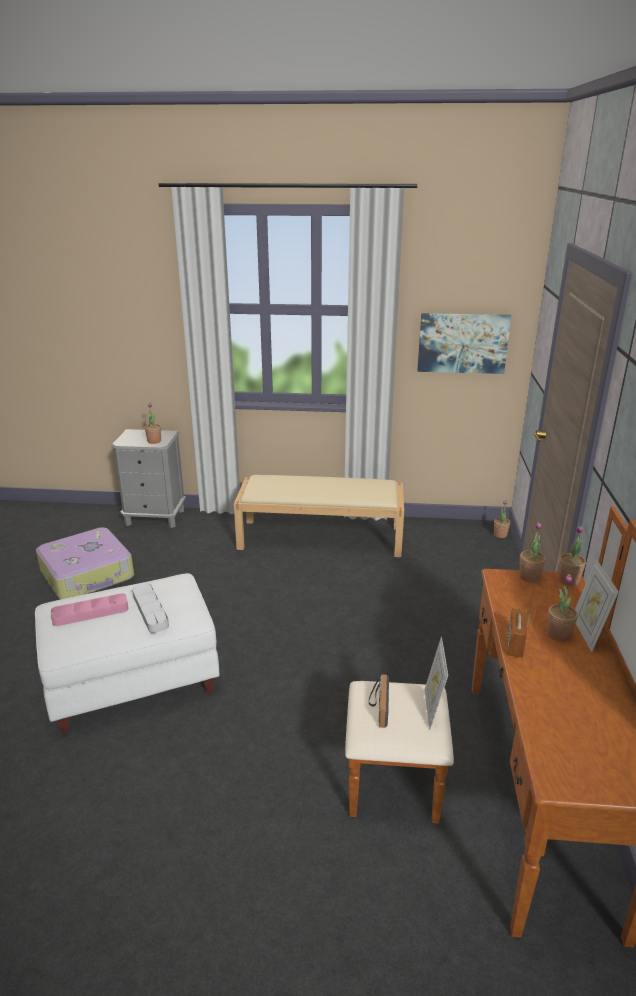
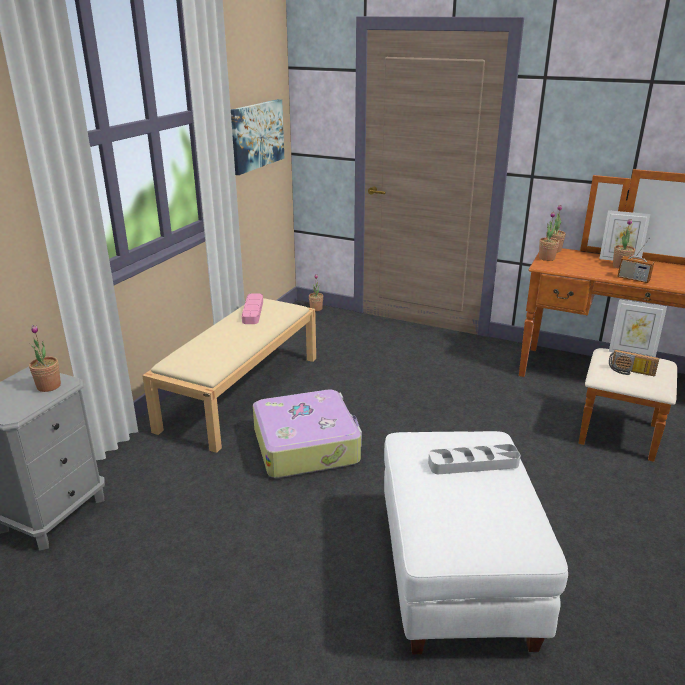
camera: 70 degrees left, 0 degrees up
(88, 574) = (166, 606): suitcase -> suitcase (307, 445)
(90, 613) = (464, 511): pink tray -> pink tray (253, 311)

